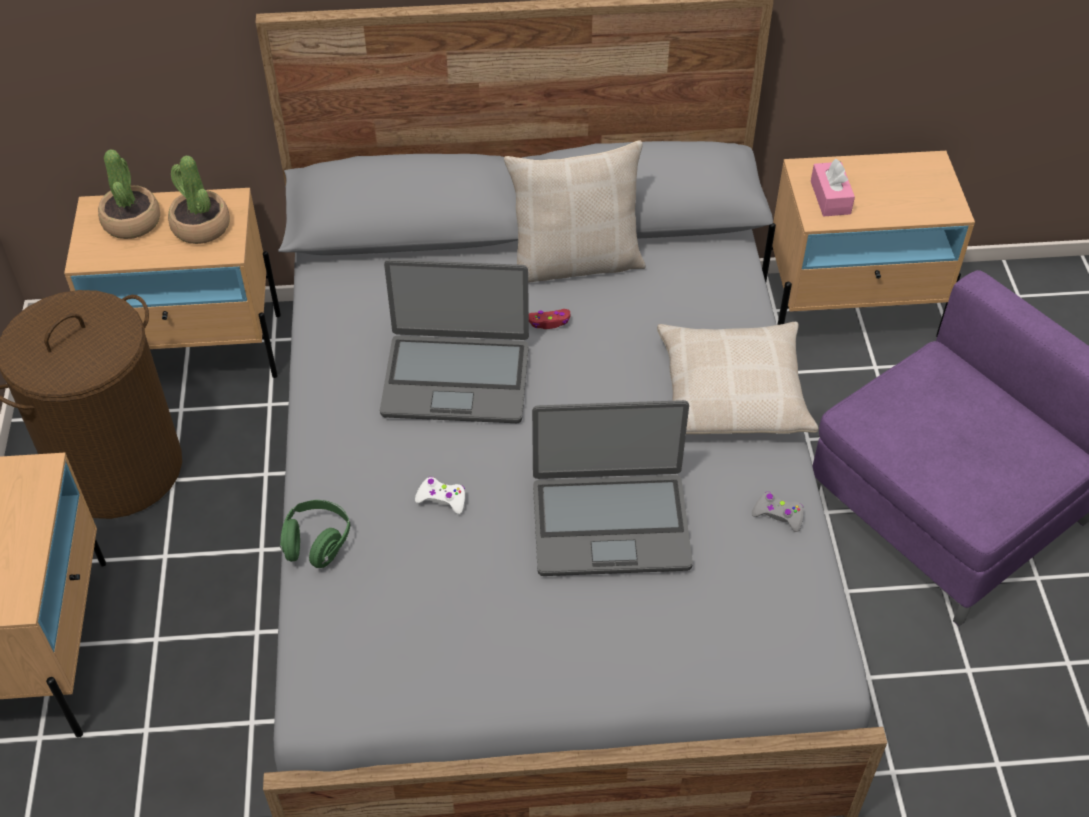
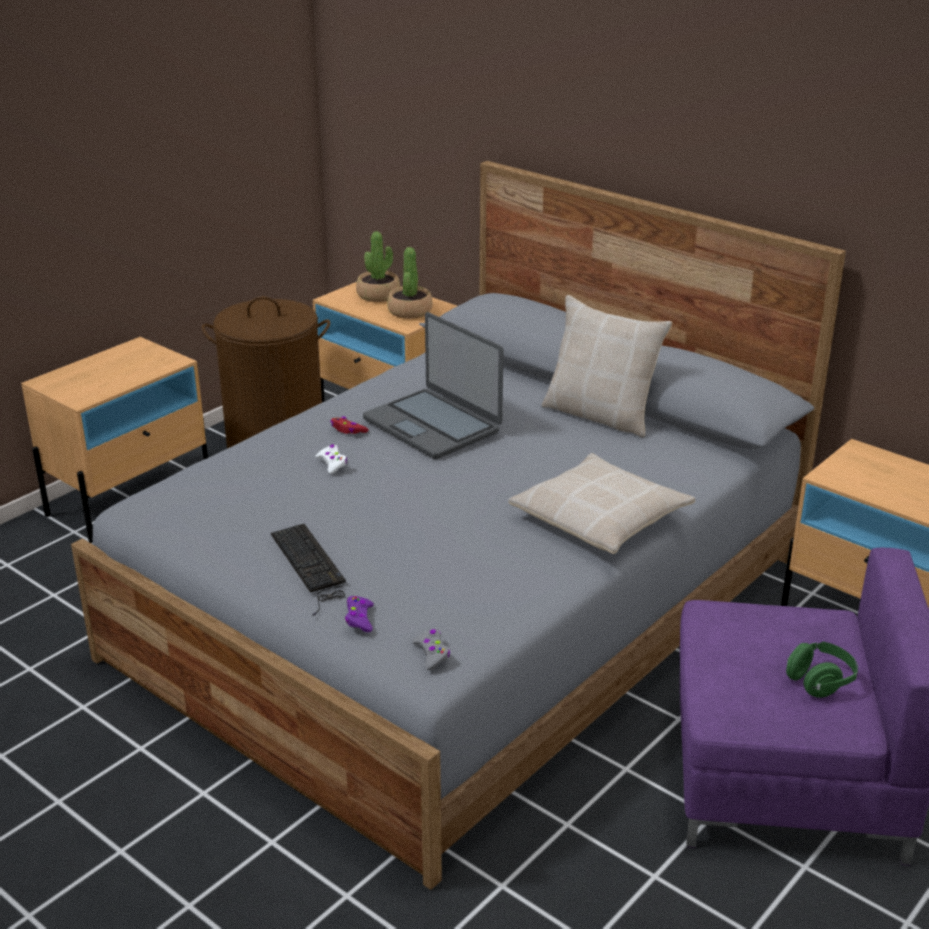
camera: 45 degrees right, 20 degrees down
(317, 543) = (242, 448): green headphones -> green headphones (820, 681)
(549, 322) = (535, 431): red game controller -> red game controller (348, 430)
(592, 637) = (310, 566): none -> keyboard
(610, 523) = (410, 528): laptop -> none
(712, 660) = (359, 619): none -> purple game controller
(778, 515) = (526, 586): grey game controller -> grey game controller (432, 654)
(830, 197) = (855, 471): pink tissue box -> none

